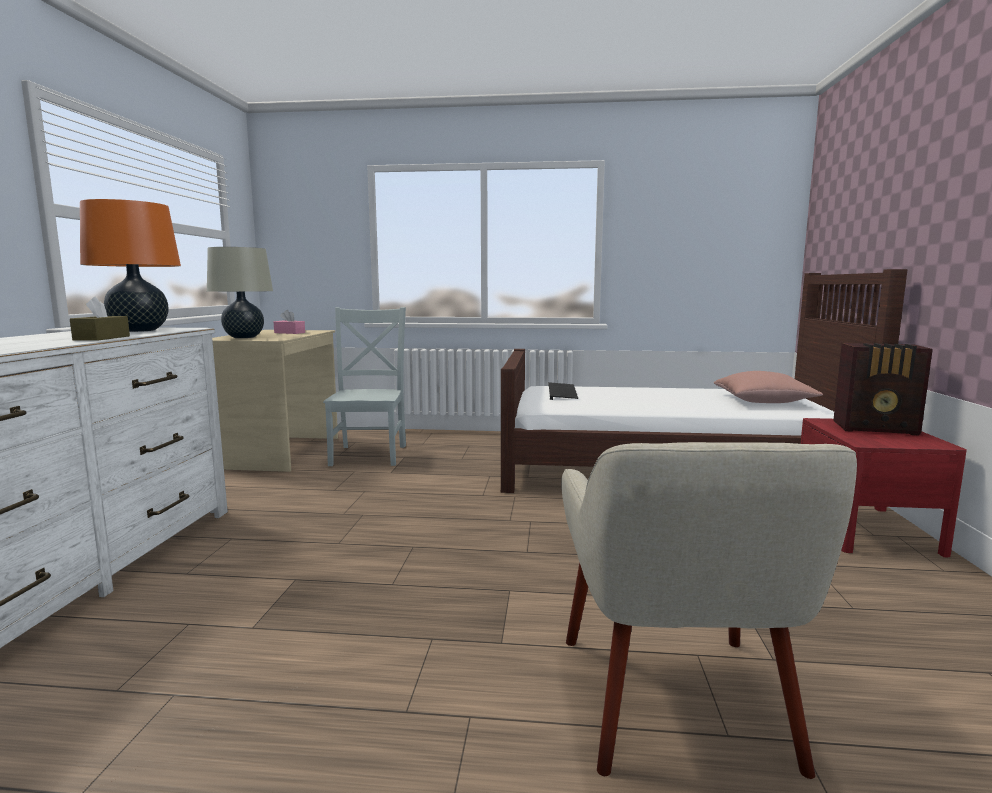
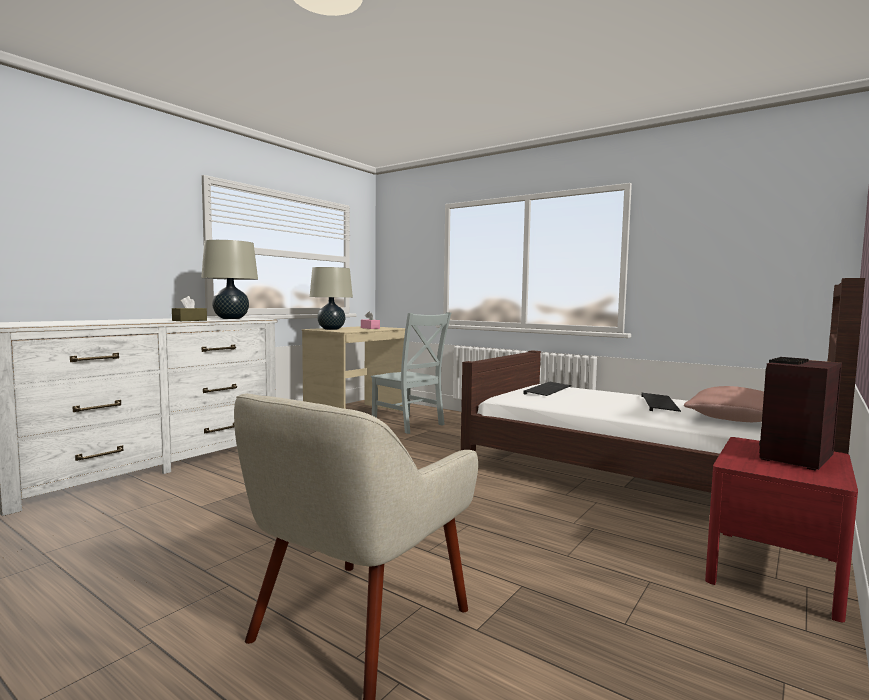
camera: 30 degrees right, 5 degrees down
(139, 330) = (231, 318): orange table lamp -> beige table lamp
(370, 454) = (409, 425): grey chair -> grey chair turned 105 degrees clockwise
(682, 395) = (660, 404): none -> keyboard
(877, 429) = (794, 457): radio -> radio turned 90 degrees clockwise

